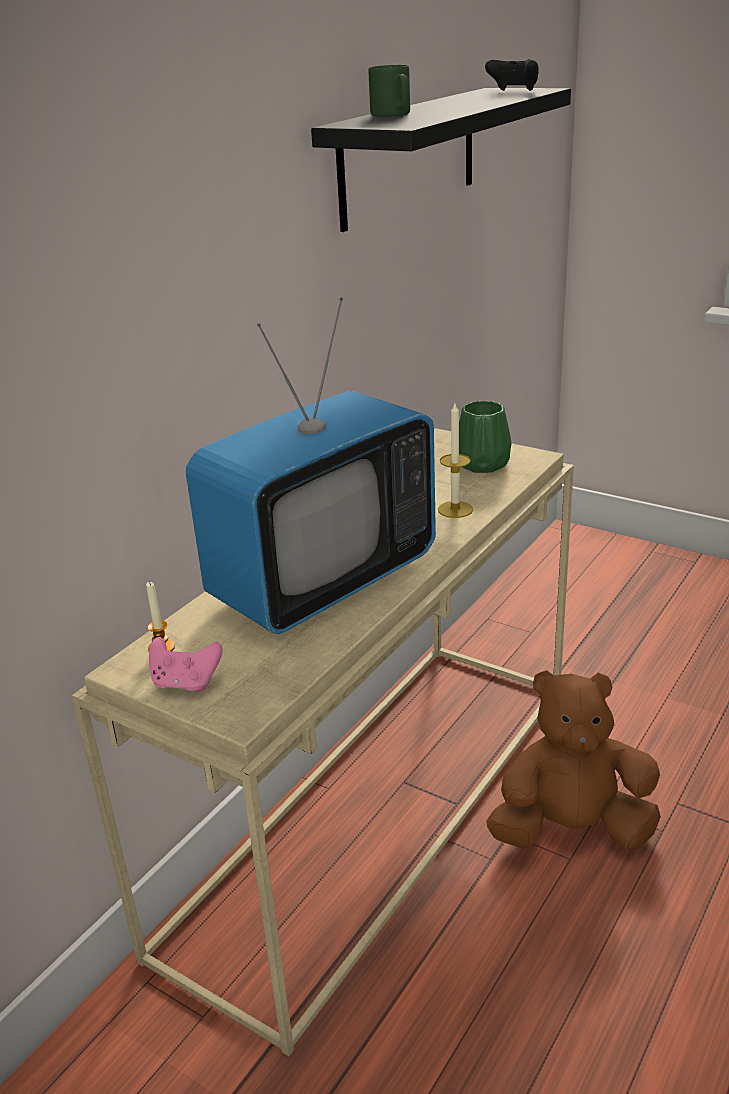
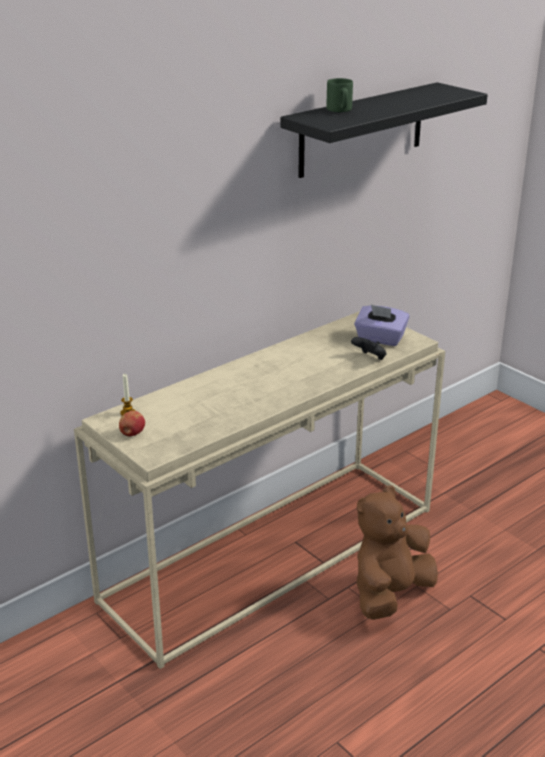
camera: 15 degrees right, 0 degrees up
(186, 683) = (132, 434): pink game controller -> apple
(323, 582) = (236, 394): television -> none
(455, 509) = (341, 366): candle -> none
(483, 463) = (380, 339): green vase -> purple tissue box
(513, 91) = (445, 92): black game controller -> black game controller (370, 358)
(571, 829) = (390, 594): brown plush toy -> brown plush toy turned 60 degrees counterclockwise

